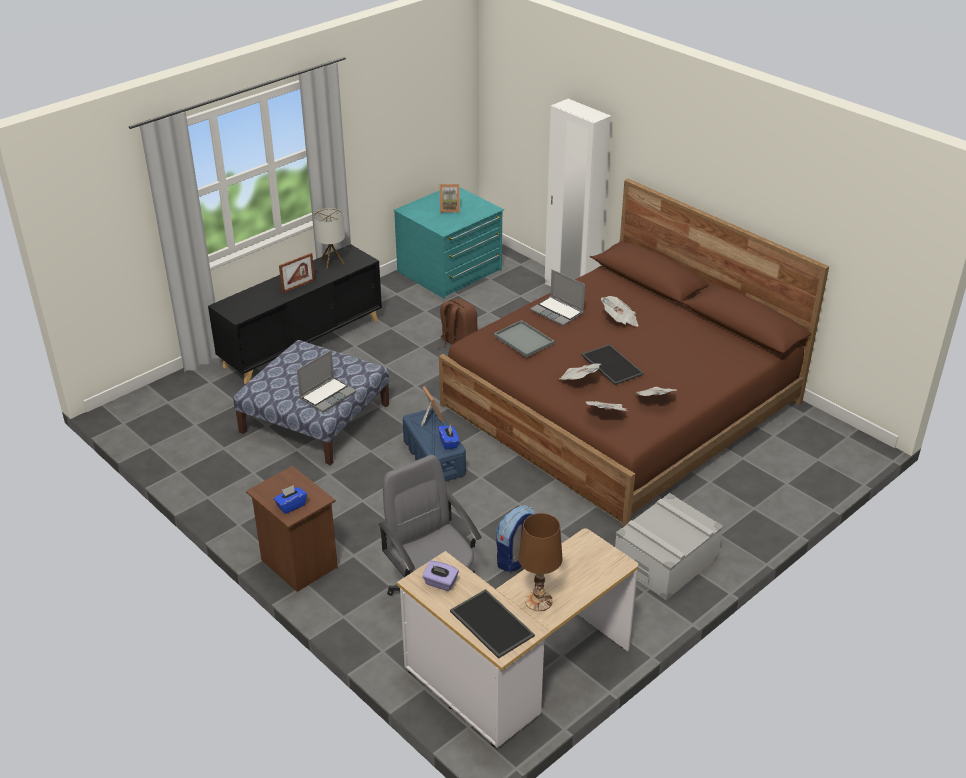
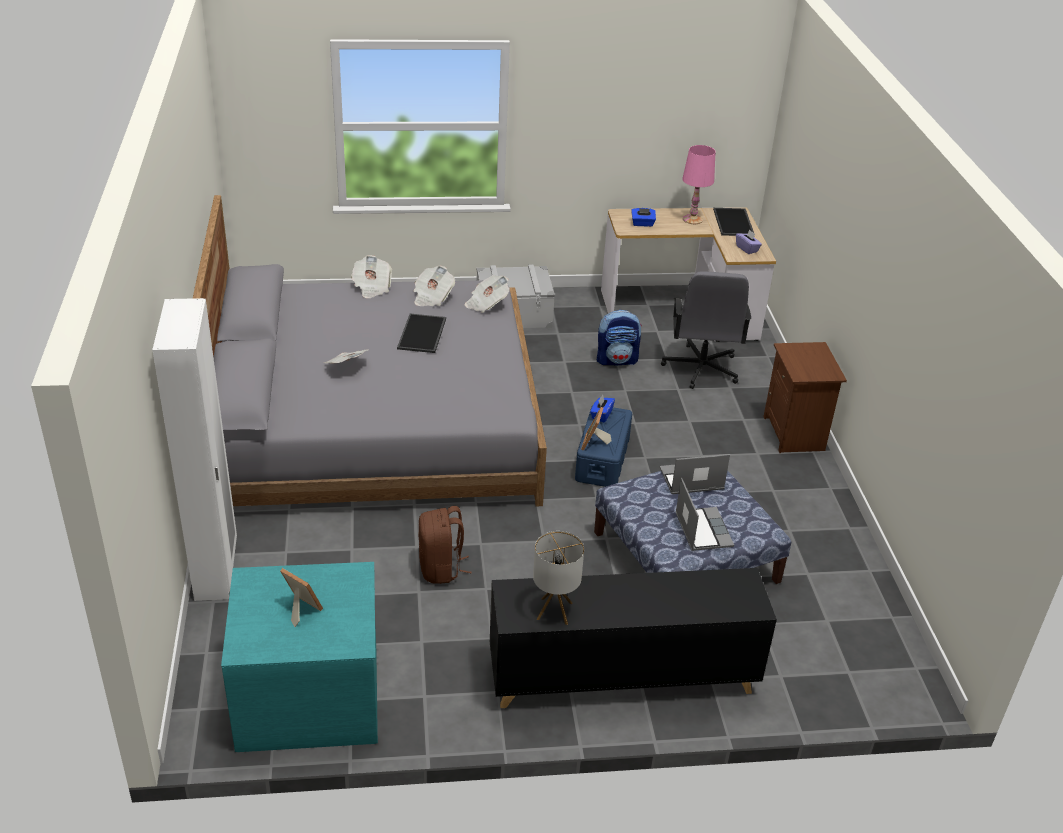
camera: 145 degrees left, 0 degrees up
(291, 506) = (814, 353): blue tissue box -> blue tissue box (642, 224)
(298, 286) = (634, 590): picture frame -> none
(525, 340) = (467, 384): grey tray -> none
(539, 601) = (692, 219): brown table lamp -> pink table lamp
(558, 312) = (390, 401): laptop -> laptop (702, 530)
(579, 380) = (468, 336): newspaper -> newspaper (372, 287)
(622, 404) = (374, 420): brown bed -> grey bed

